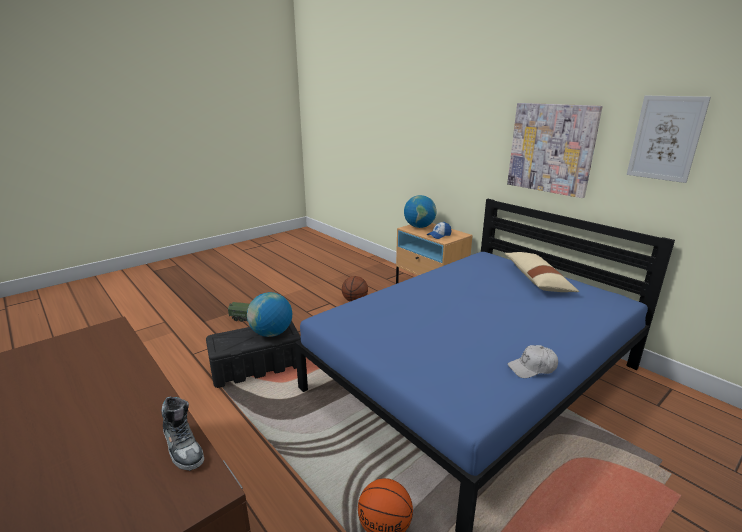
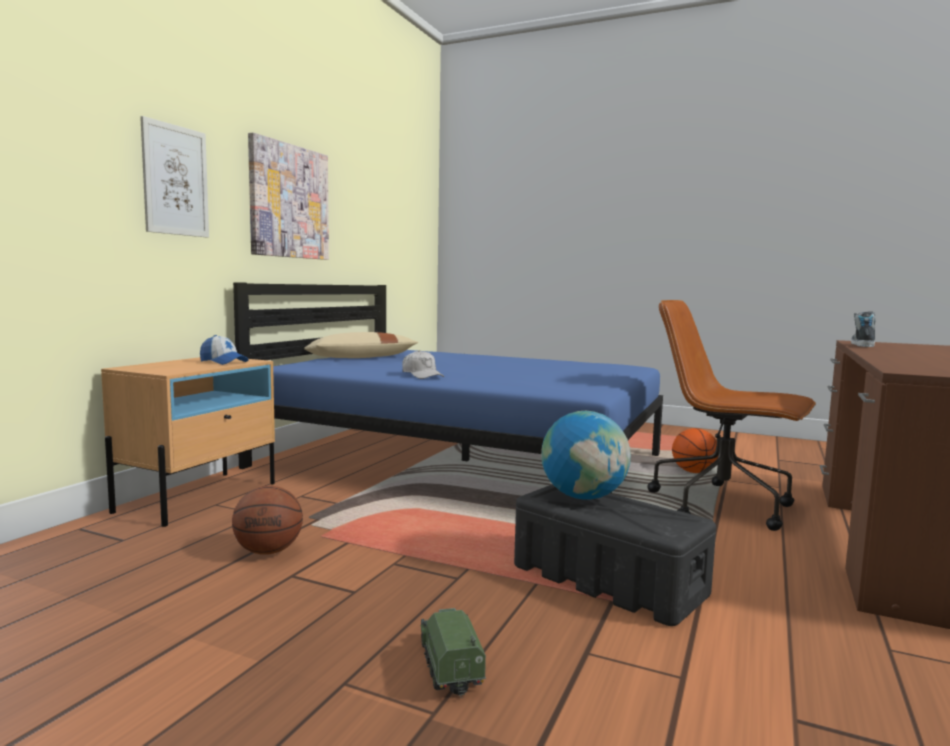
camera: 115 degrees left, 15 degrees down
(292, 478) = (723, 506): none -> brown office chair
(419, 227) = (160, 368): globe -> none
(532, 368) = (551, 360): white cap -> white cap (422, 375)
(665, 138) = (362, 194): picture -> picture (175, 180)

